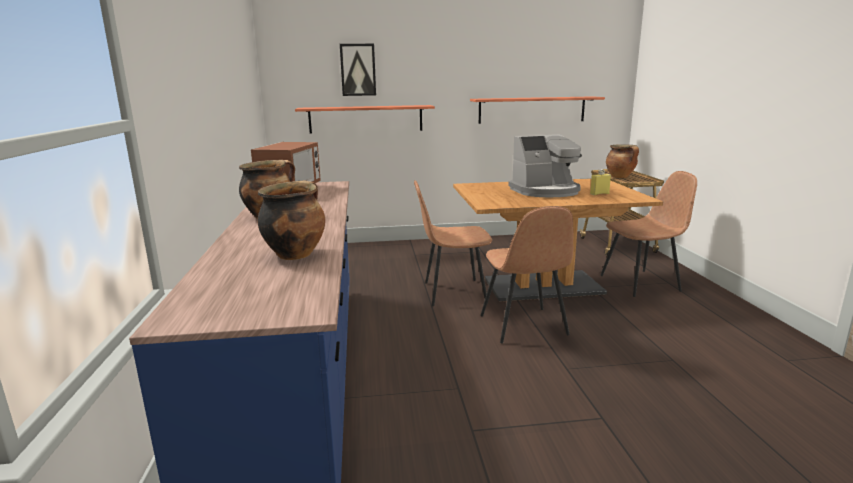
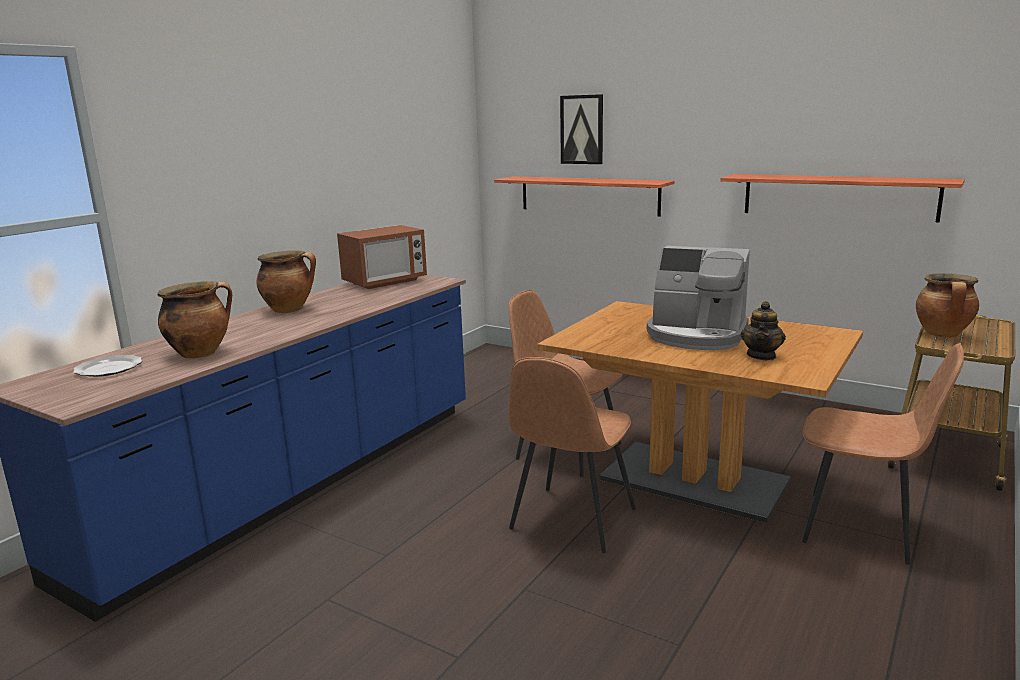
camera: 40 degrees right, 0 degrees up
(237, 284) = (107, 369): none -> plate
(599, 194) = (761, 356): yellow bottle -> teapot

